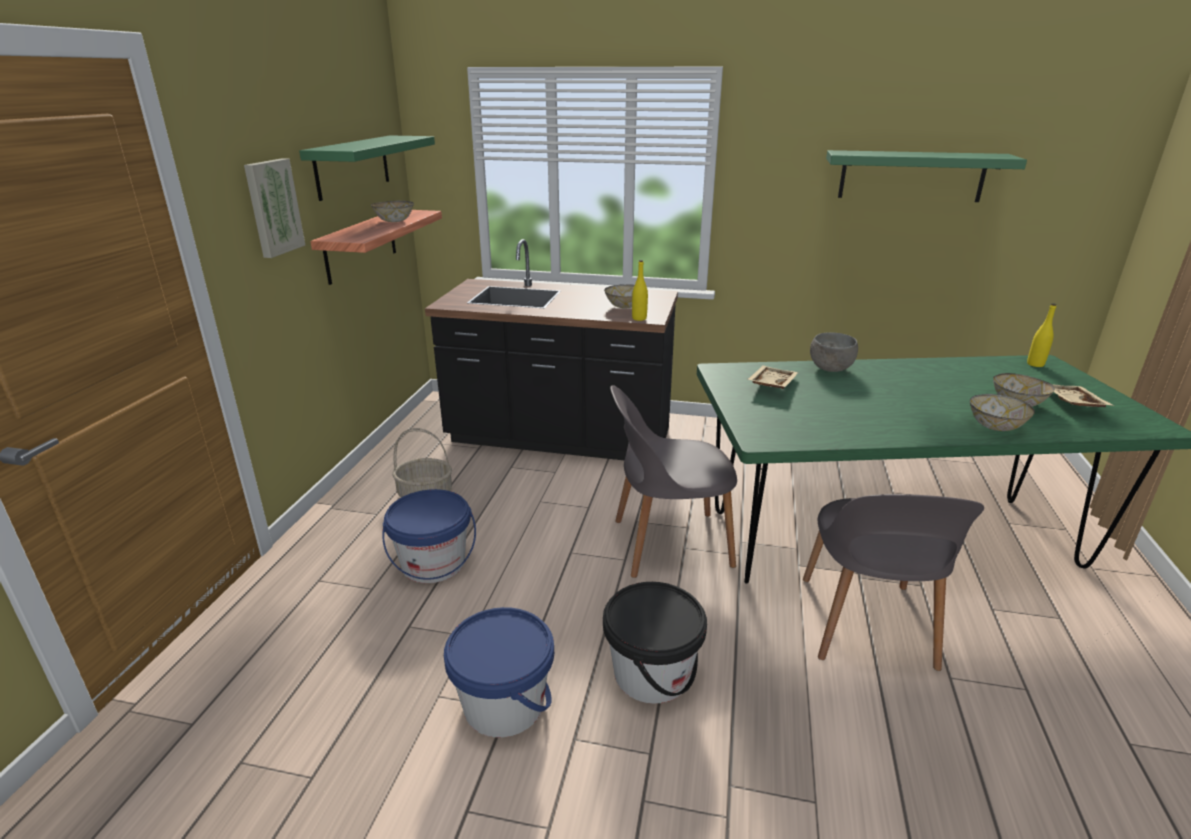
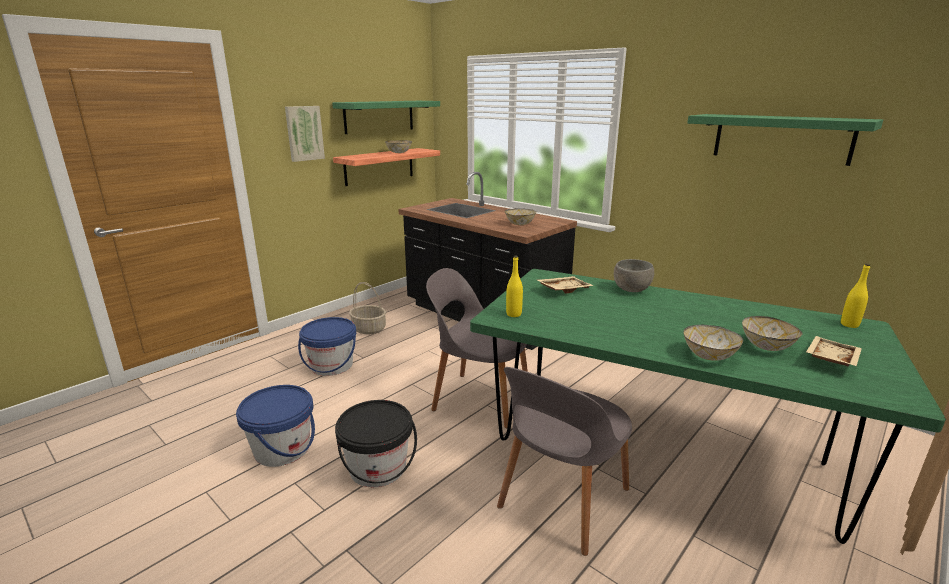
camera: 30 degrees right, 5 degrees down
(639, 318) = (515, 231): yellow bottle -> yellow bottle (513, 314)

